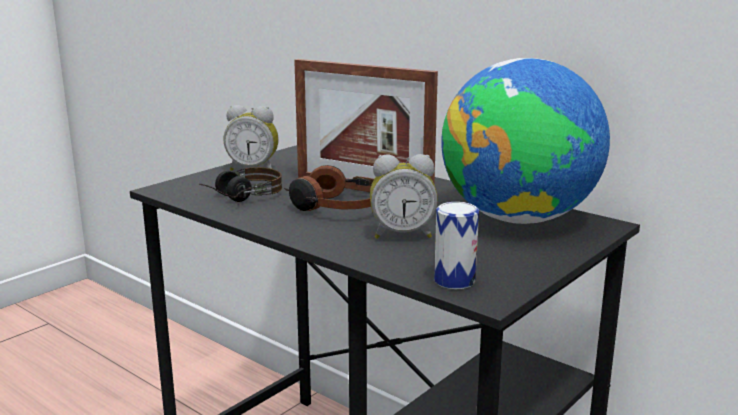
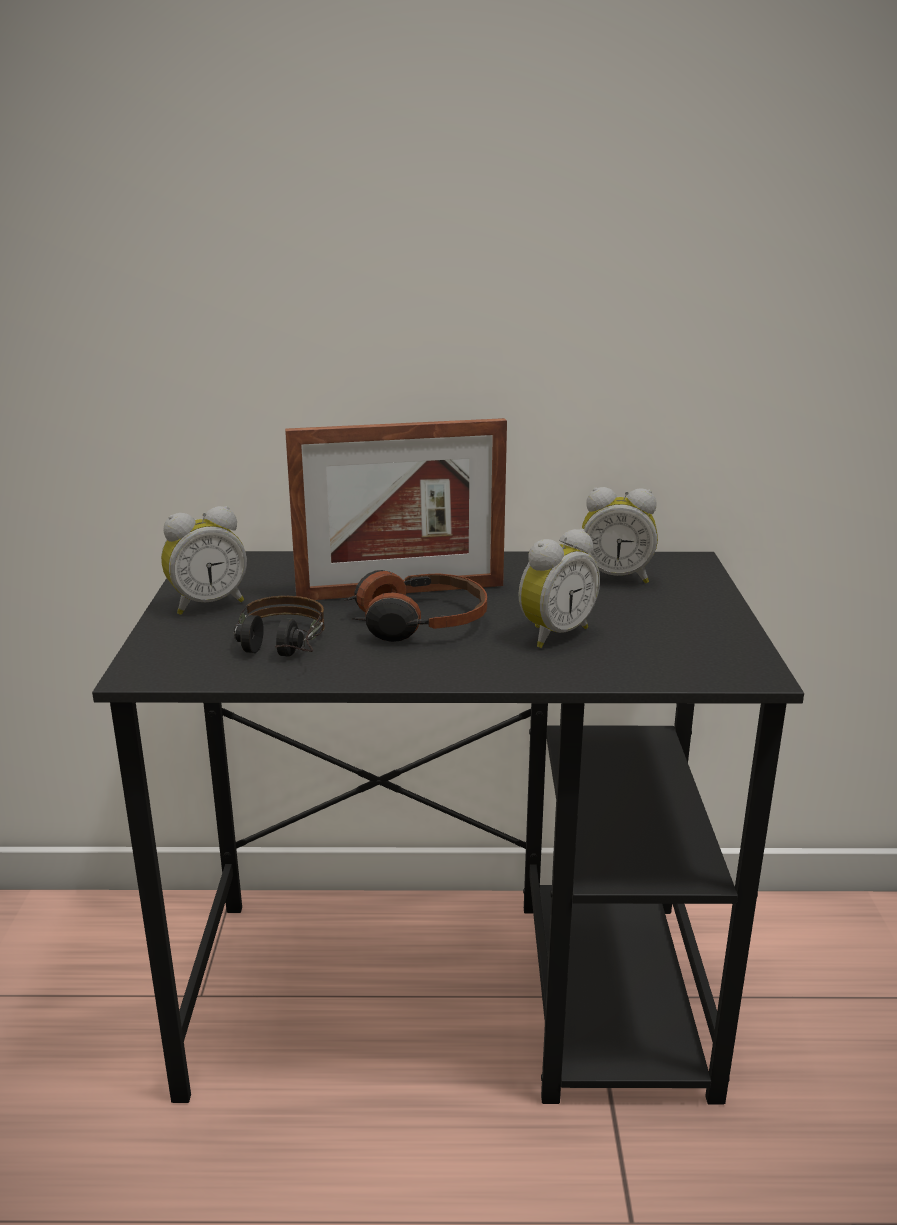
camera: 40 degrees left, 5 degrees up
(454, 280) = (698, 667): can -> none
(519, 218) = (615, 577): globe -> alarm clock

